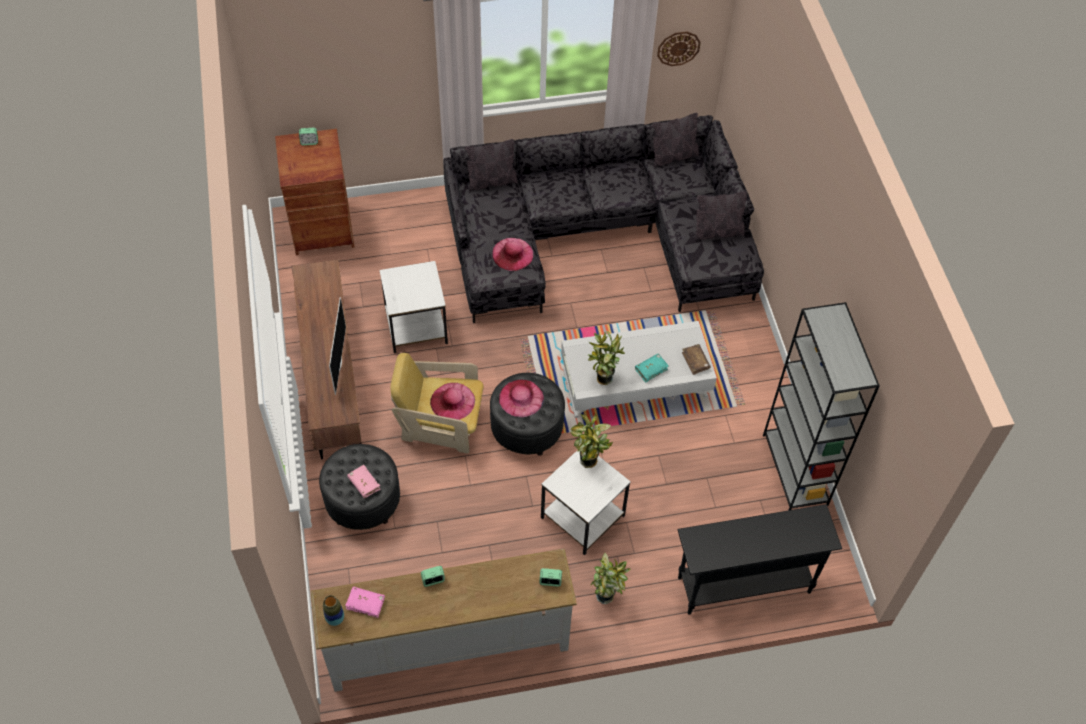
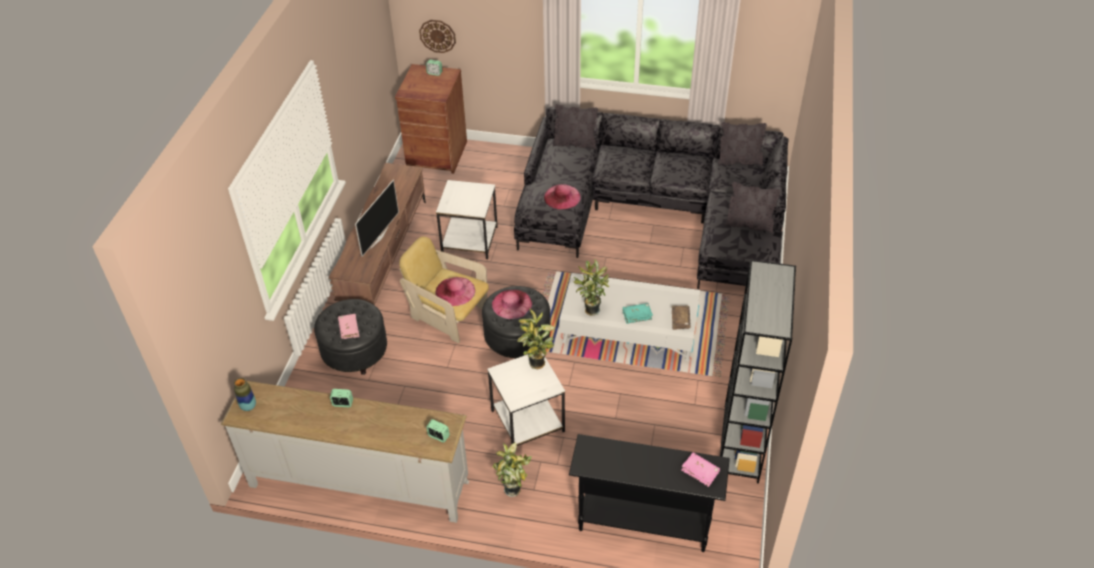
camera: 25 degrees right, 10 degrees down
(365, 604) = (279, 403): pink book -> pink book (700, 471)
(678, 48) = (760, 62): wall clock -> wall clock (437, 36)

